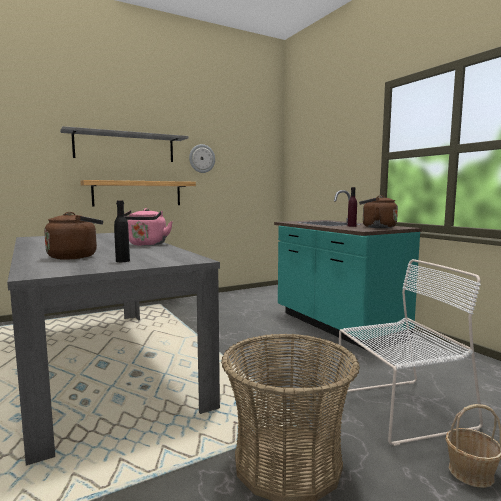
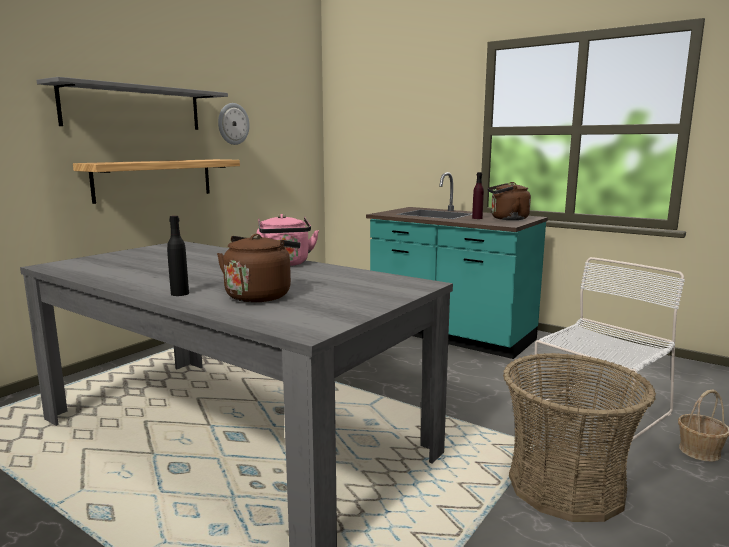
camera: 25 degrees left, 5 degrees up
(122, 261) = (345, 295): black bottle -> black bottle (180, 293)

